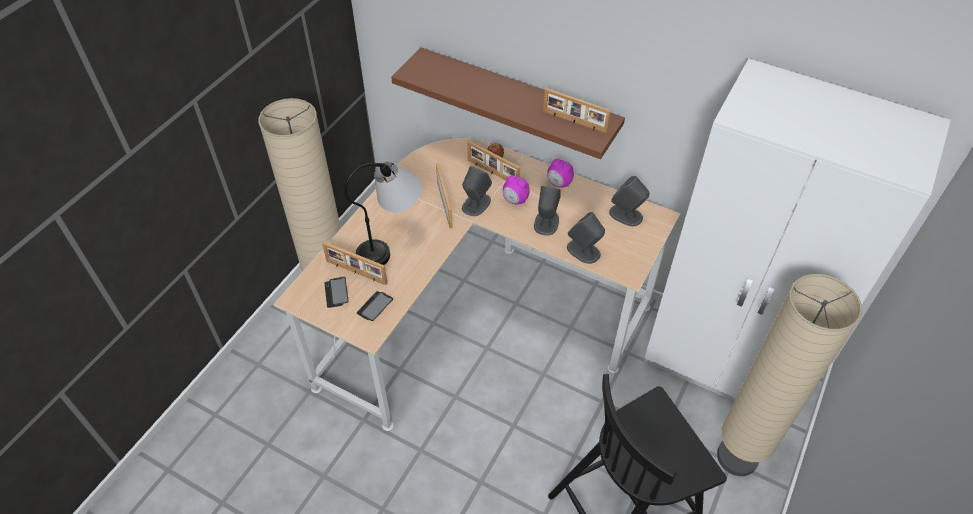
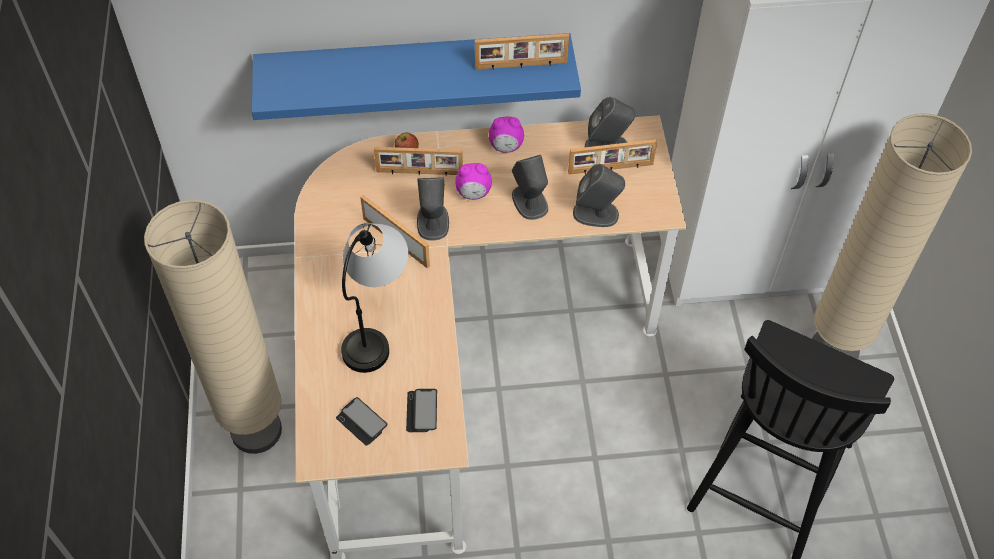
camera: 35 degrees left, 5 degrees up
(356, 273) = (363, 384): picture frame -> picture frame (611, 169)
(517, 100) = (414, 67): brown shelf -> blue shelf

